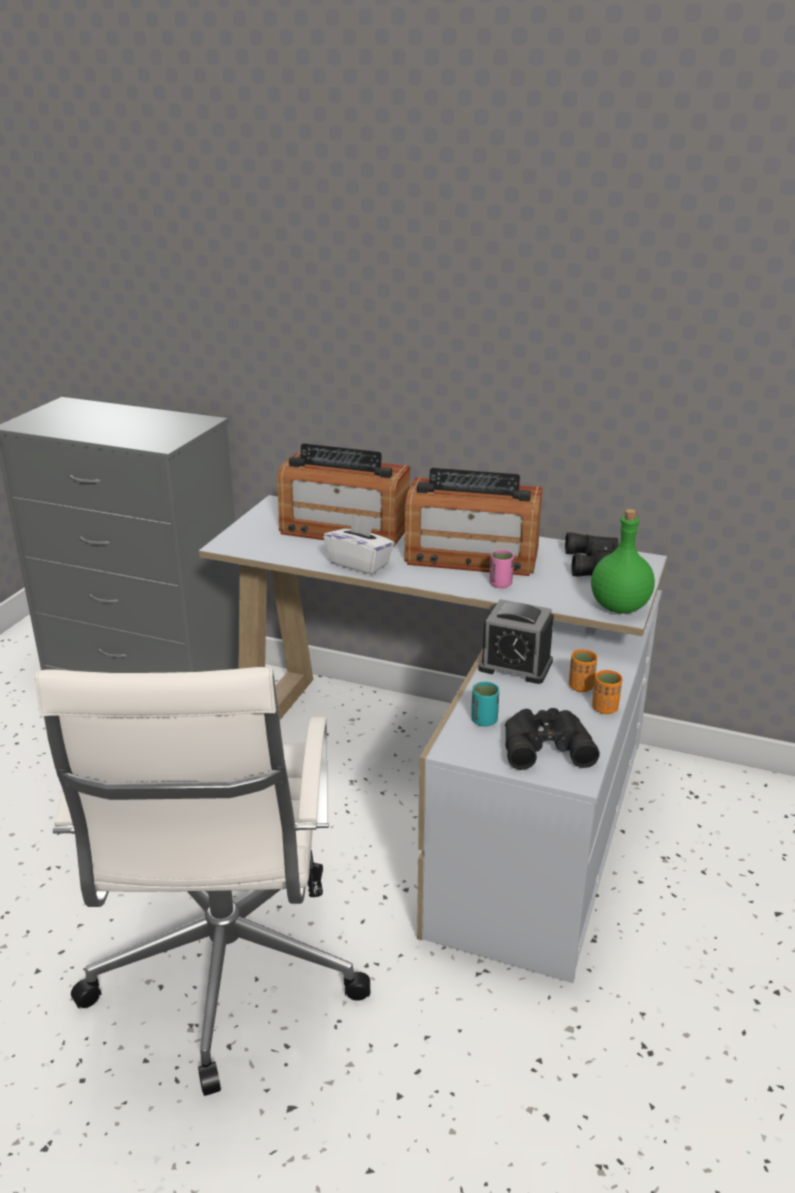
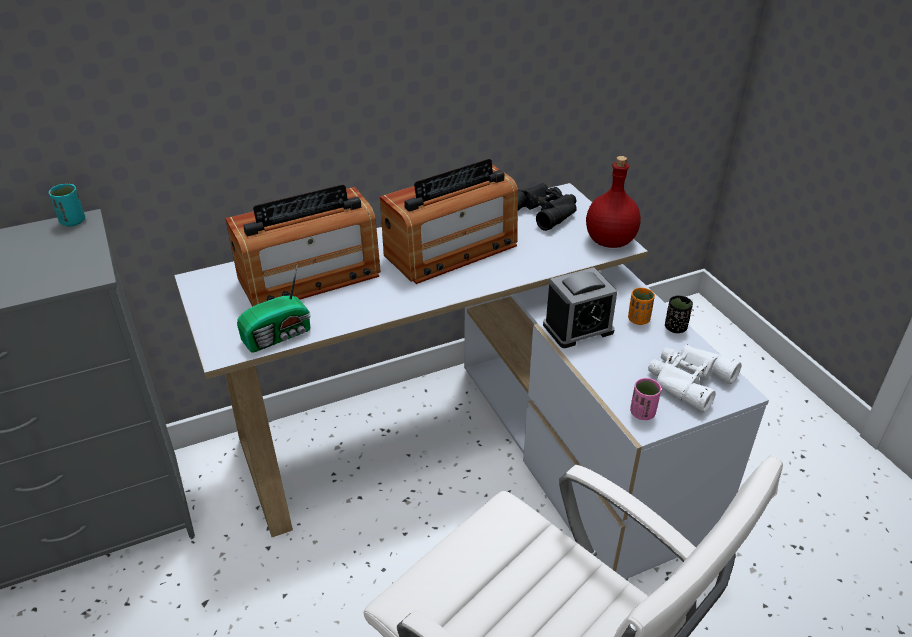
camera: 45 degrees left, 10 degrees up
(269, 552) = (279, 336): none -> radio
(360, 564) = (378, 304): white tissue box -> none
(484, 720) = (628, 387): turquoise cup -> turquoise cup (73, 221)
(500, 584) = (510, 264): pink cup -> pink cup (642, 413)
(545, 744) = (687, 380): black binoculars -> white binoculars
(605, 708) = (675, 328): orange cup -> black cup
(618, 607) = (609, 242): green bottle -> red bottle

